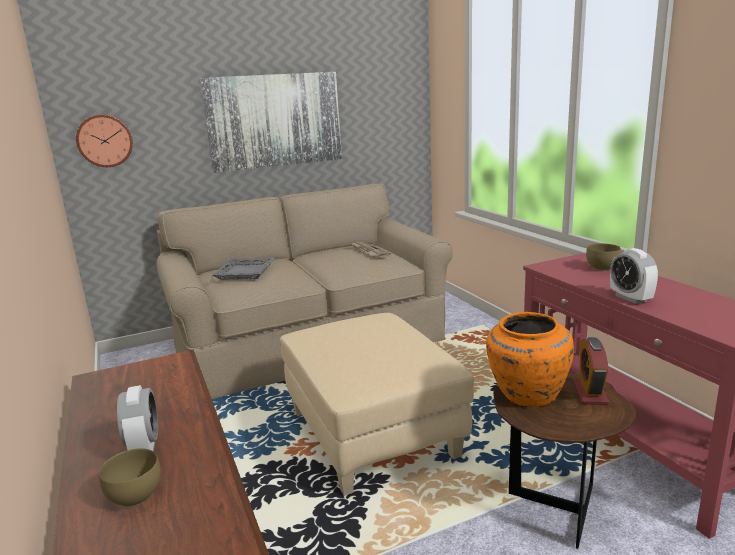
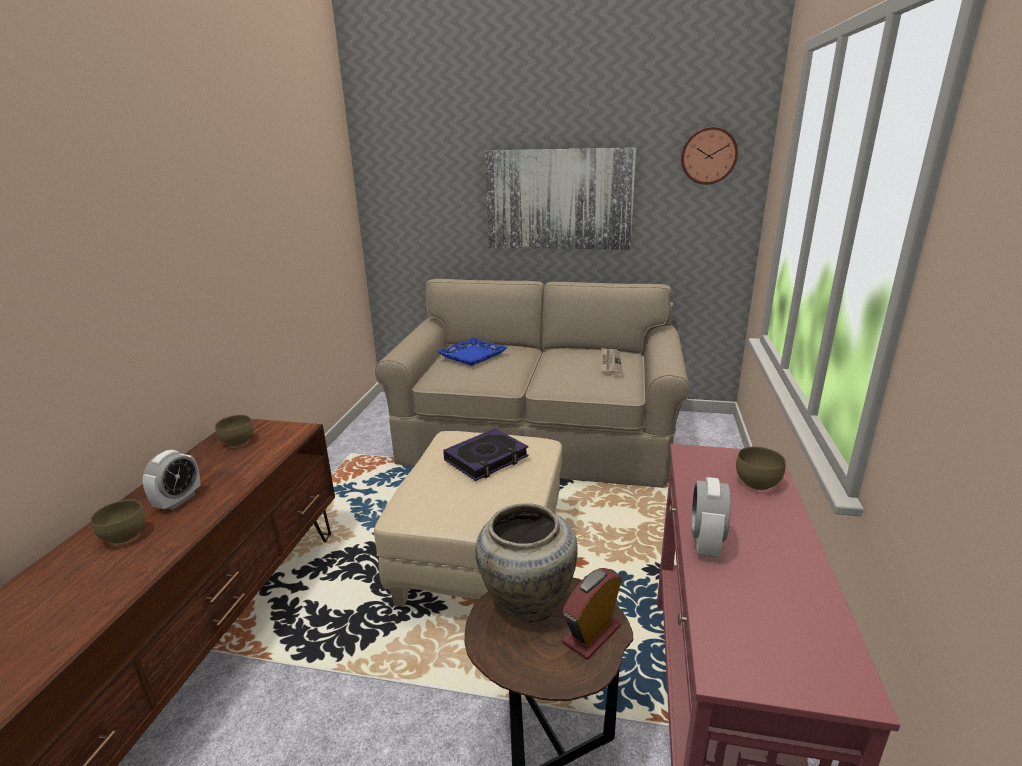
camera: 35 degrees right, 5 degrees up
(104, 141) = (398, 206): wall clock -> wall clock (708, 155)
(119, 390) = (236, 442): none -> brown bowl
(244, 272) = (472, 355): grey tray -> blue tray
(363, 335) = (486, 459): none -> book
(526, 395) = (526, 599): orange vase -> beige vase

